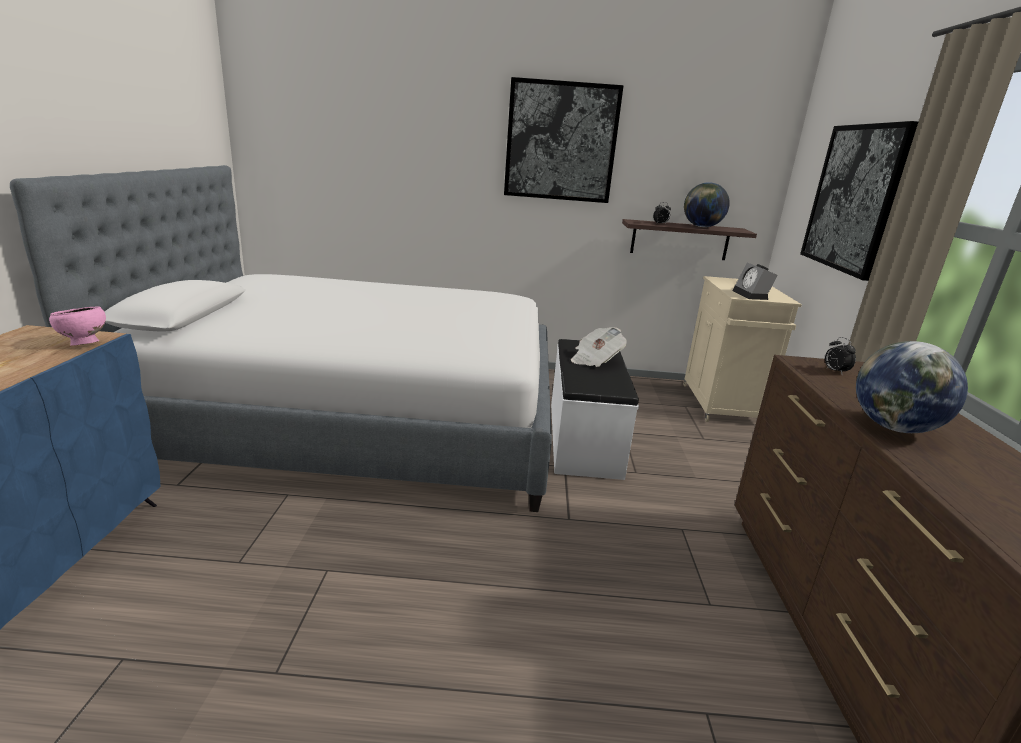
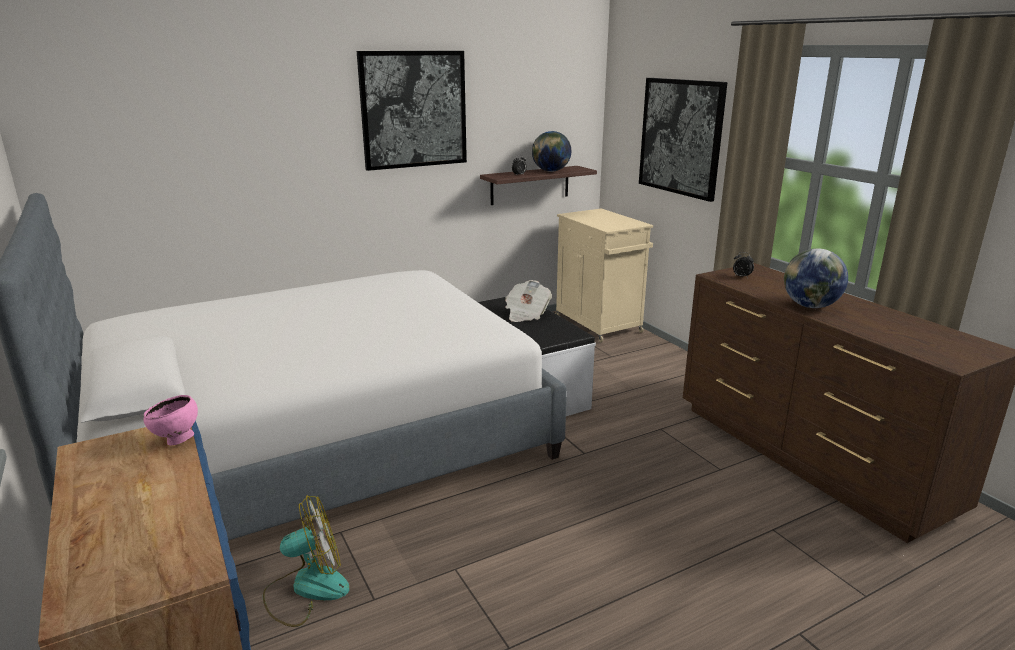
camera: 30 degrees left, 0 degrees up
(209, 528) = (306, 589): none -> fan
(752, 295) = (614, 225): alarm clock -> none

